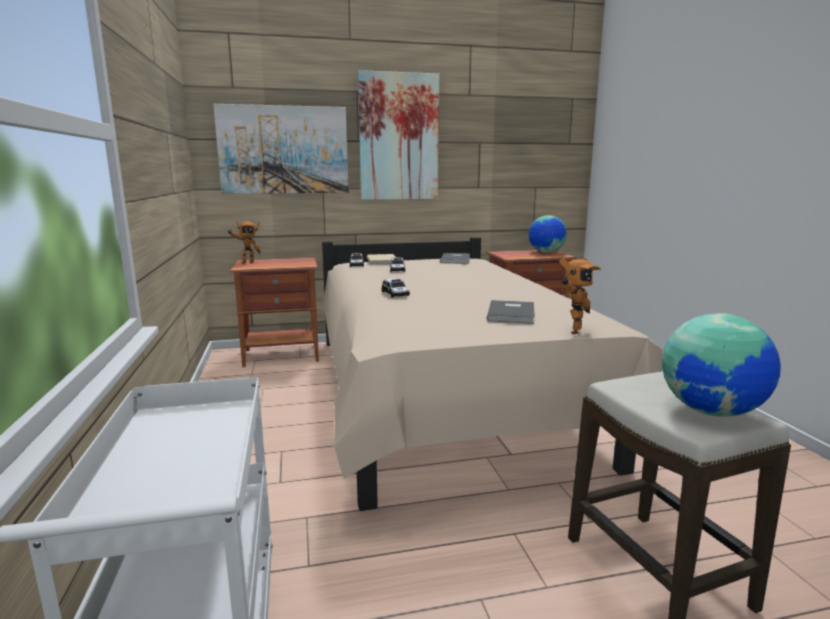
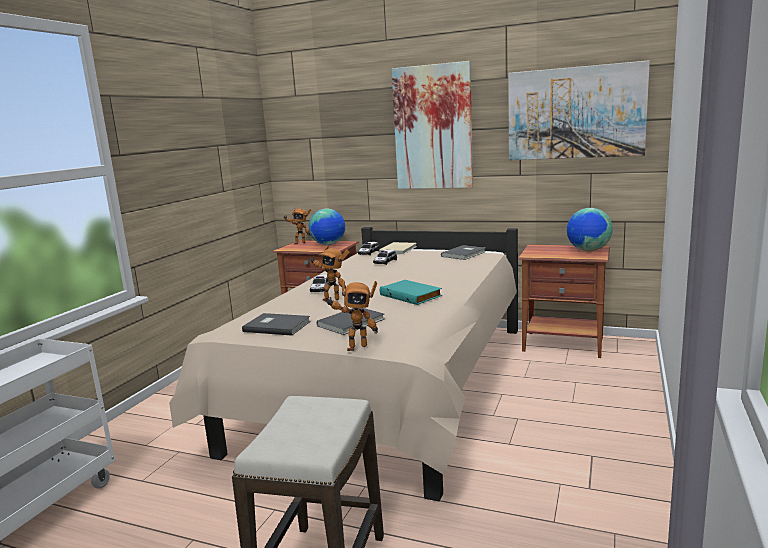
camera: 35 degrees right, 0 degrees up
(284, 150) = (333, 146): picture -> picture (575, 113)
(433, 300) = (331, 299): none -> toy robot
(443, 326) = (277, 326): none -> grey book
(502, 289) = (412, 295): none -> turquoise book
(711, 411) = (305, 439): globe -> globe (328, 244)

